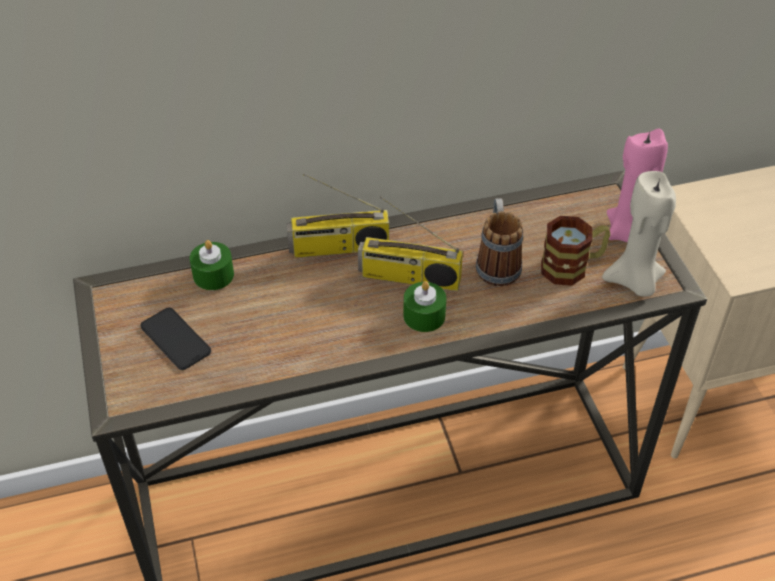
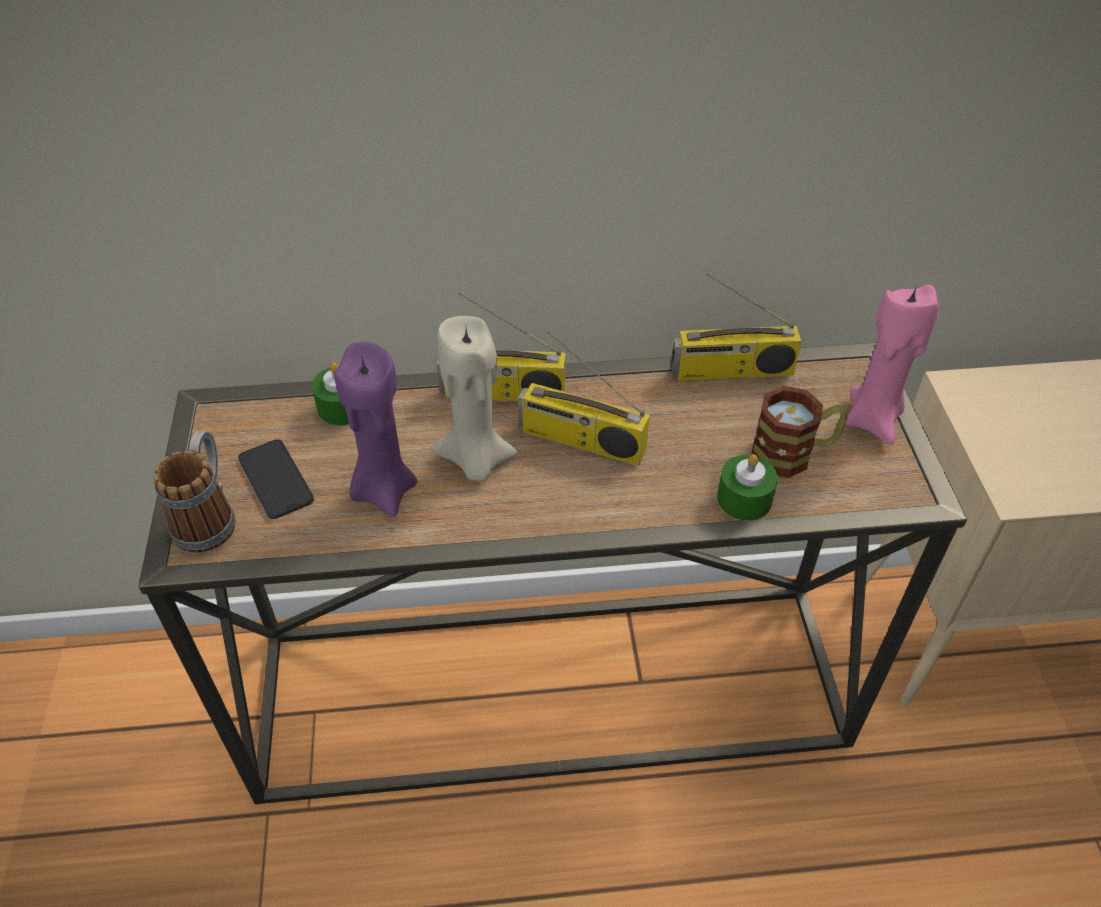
camera: 10 degrees right, 0 degrees up
(264, 336) = (383, 490): none -> purple candle
(424, 316) = (588, 491): green candle -> green candle (744, 499)
(497, 263) = (696, 436): mug -> mug (209, 517)
(514, 208) = (731, 372): none -> radio
(634, 282) = (871, 484): beige candle -> beige candle (476, 461)

